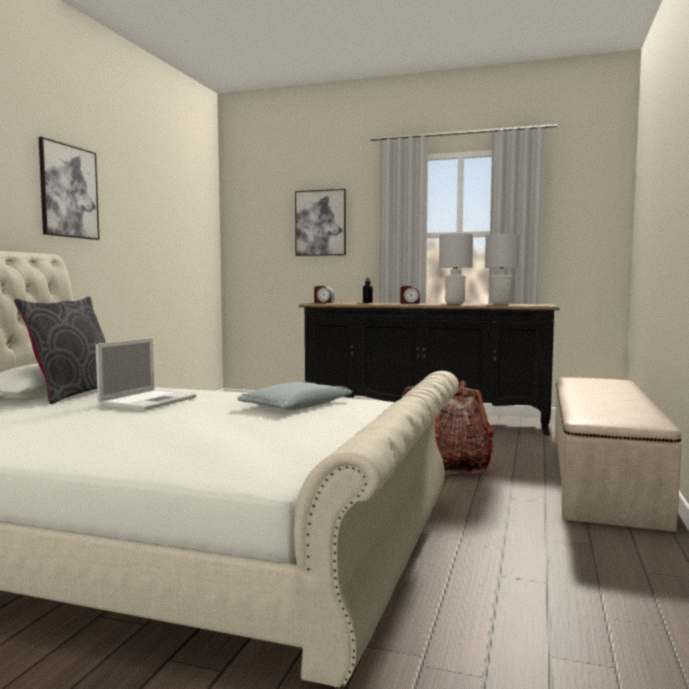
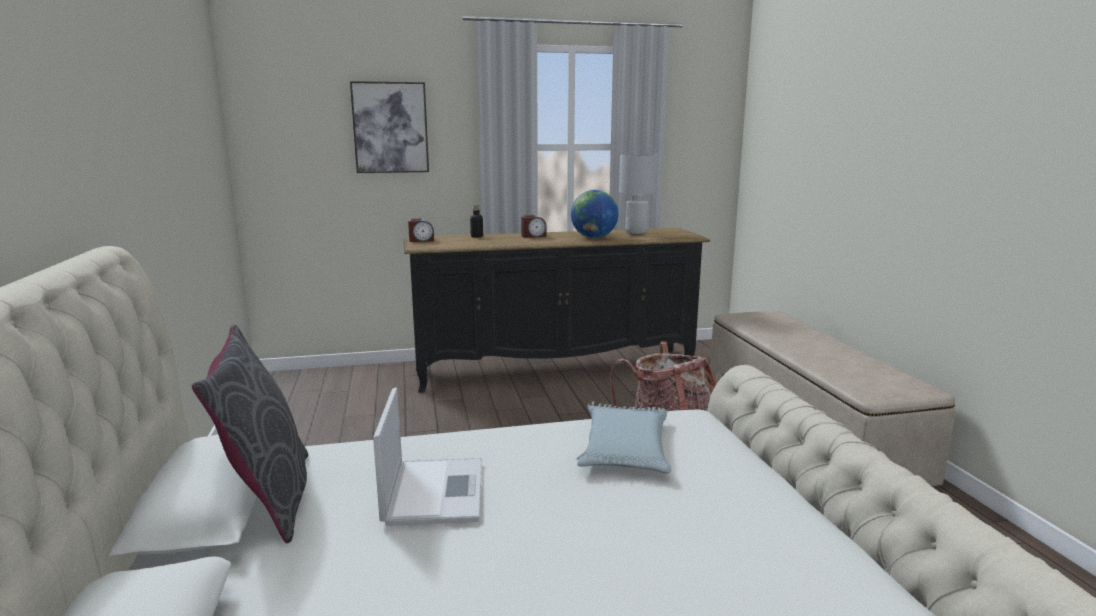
camera: 30 degrees left, 10 degrees up
(69, 191) = (90, 118): picture -> none
(454, 304) = (594, 238): grey table lamp -> globe

